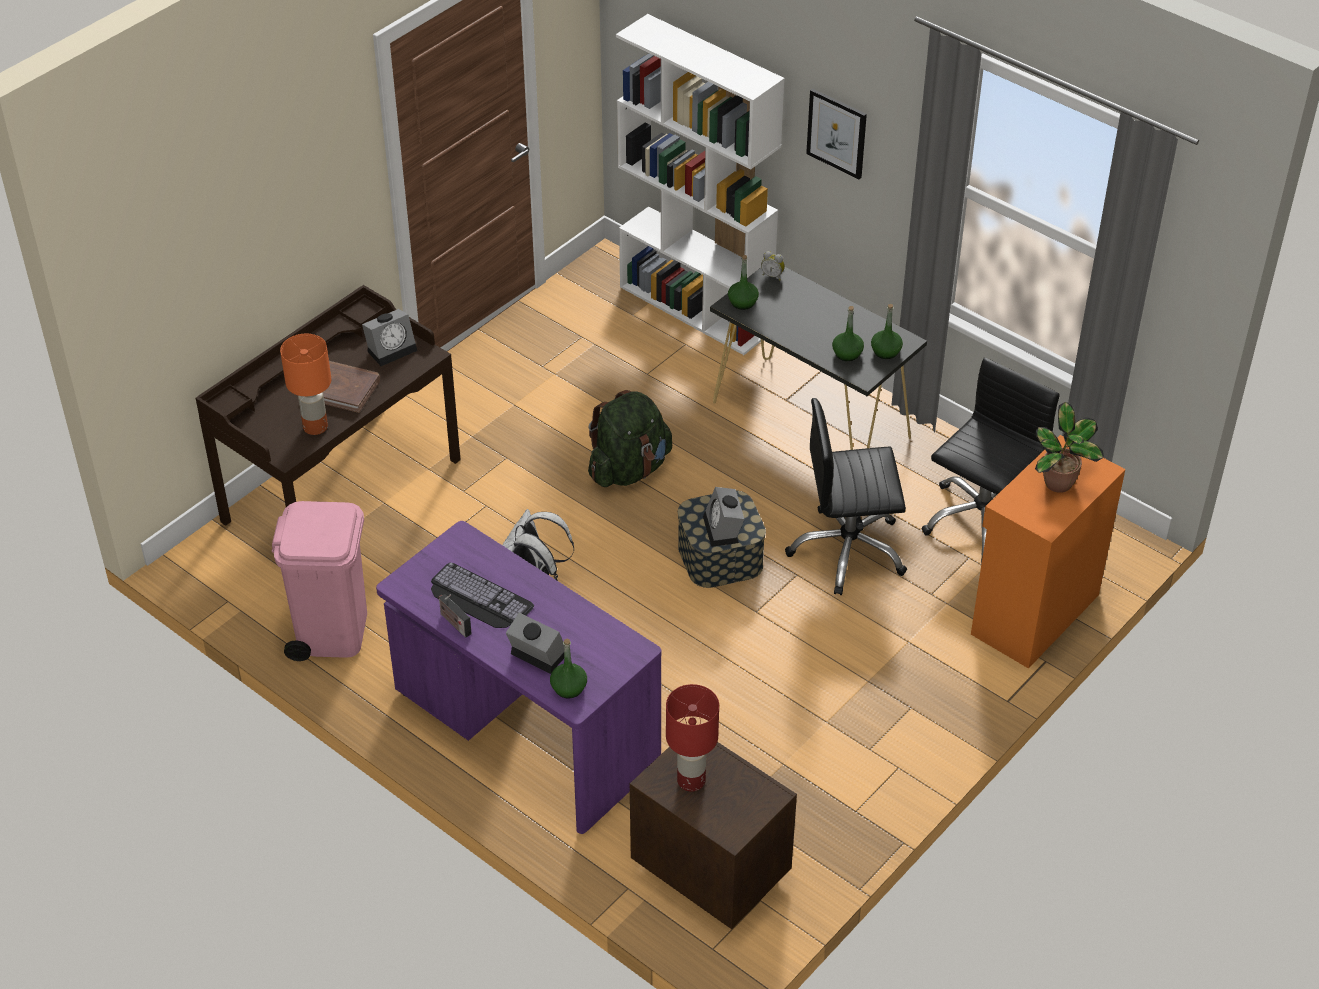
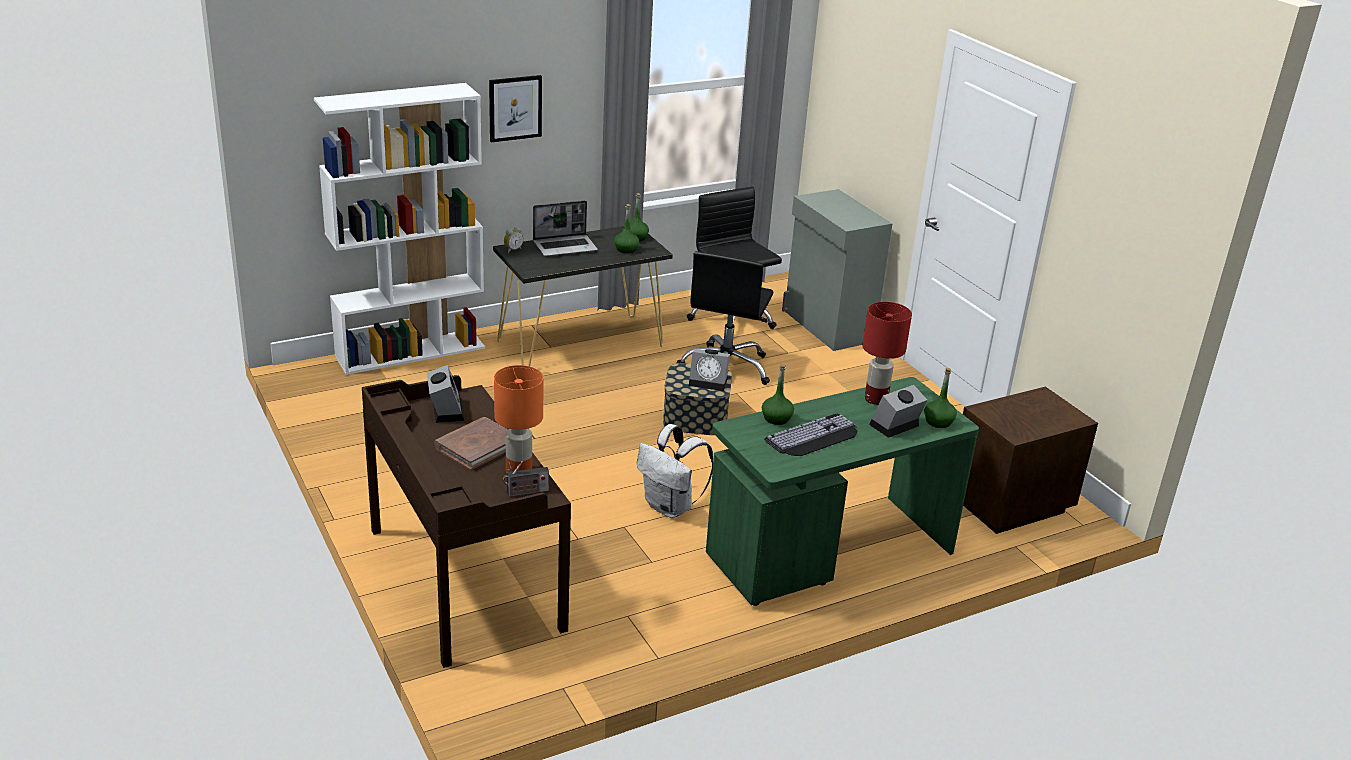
camera: 70 degrees left, 15 degrees down
(332, 630) = (649, 628): pink trash can -> none
(454, 623) = (838, 454): radio -> radio (525, 492)
(523, 729) = (829, 552): purple desk -> green desk
(629, 469) = (568, 428): green backpack -> none
(690, 781) = (1020, 421): red table lamp -> red table lamp (876, 399)
(742, 302) = (532, 267): green bottle -> green bottle (776, 418)
(814, 308) = (565, 247): none -> laptop
(1032, 614) = (827, 327): orange cabinet -> grey cabinet
(1059, 484) = (840, 207): potted plant -> none

